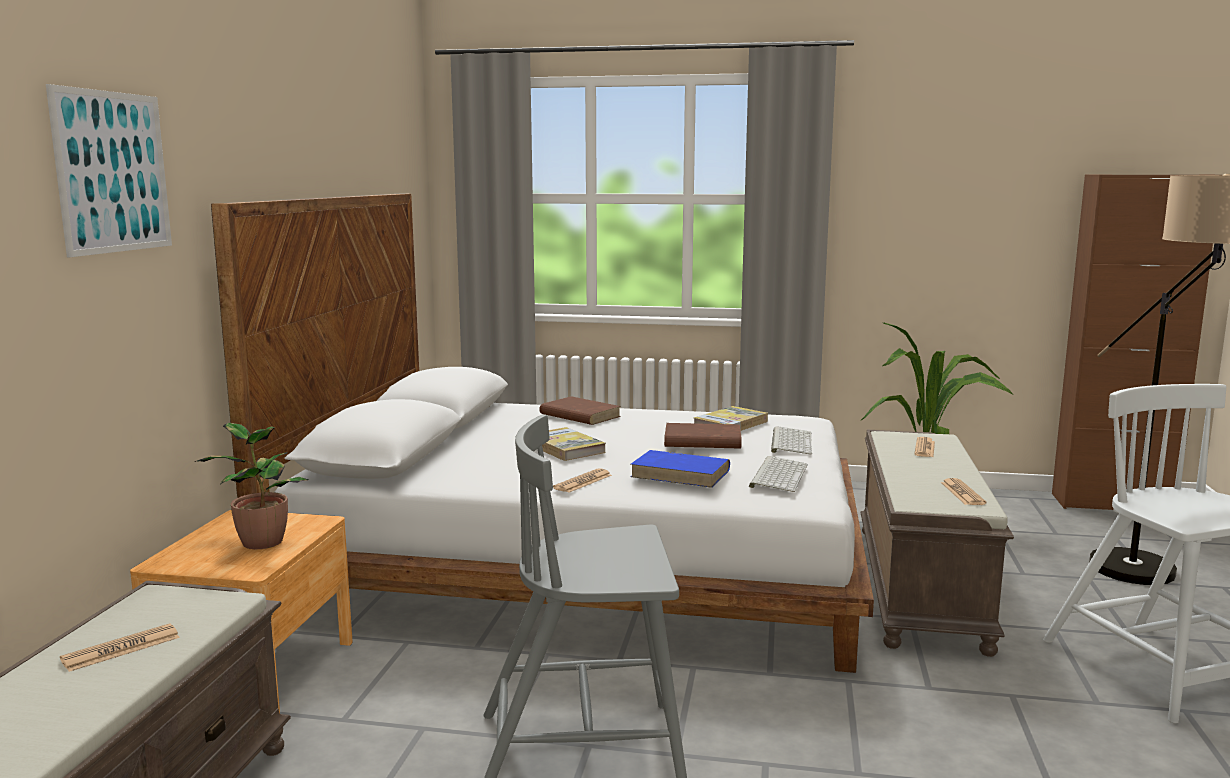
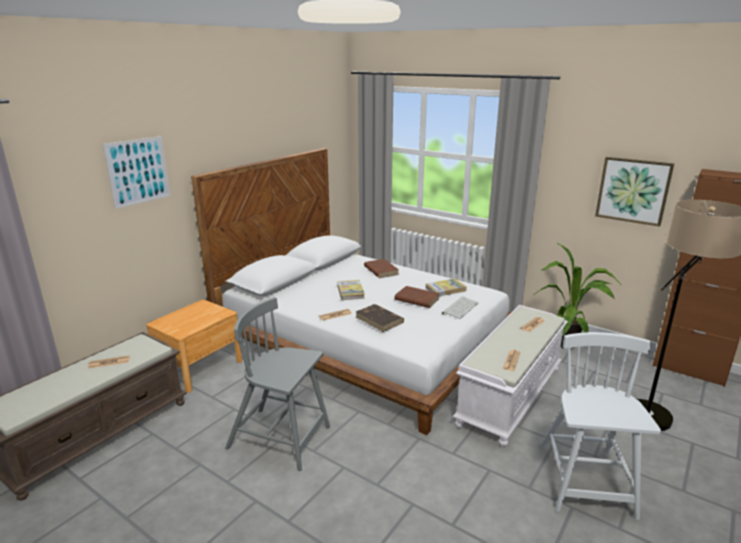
camera: 25 degrees right, 10 degrees up
(260, 541) = (197, 319): potted plant -> none
(681, 473) = (379, 320): blue book -> brown book
(777, 475) = (423, 330): keyboard -> none
(917, 584) = (509, 394): brown bench -> white bench
(983, 223) = (633, 190): none -> picture

